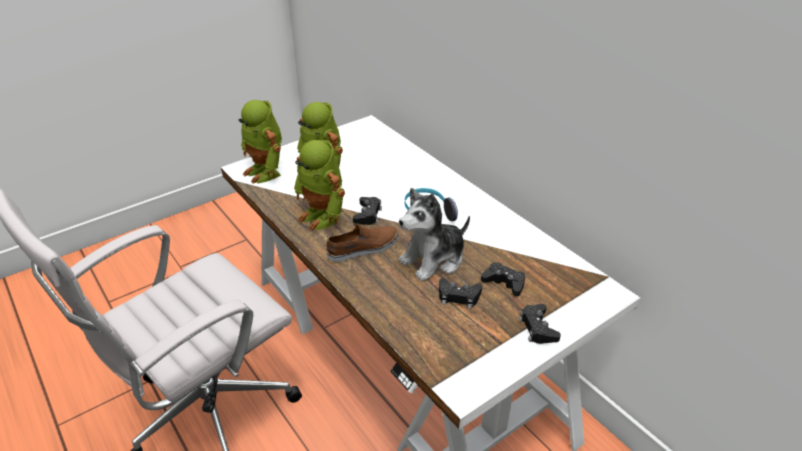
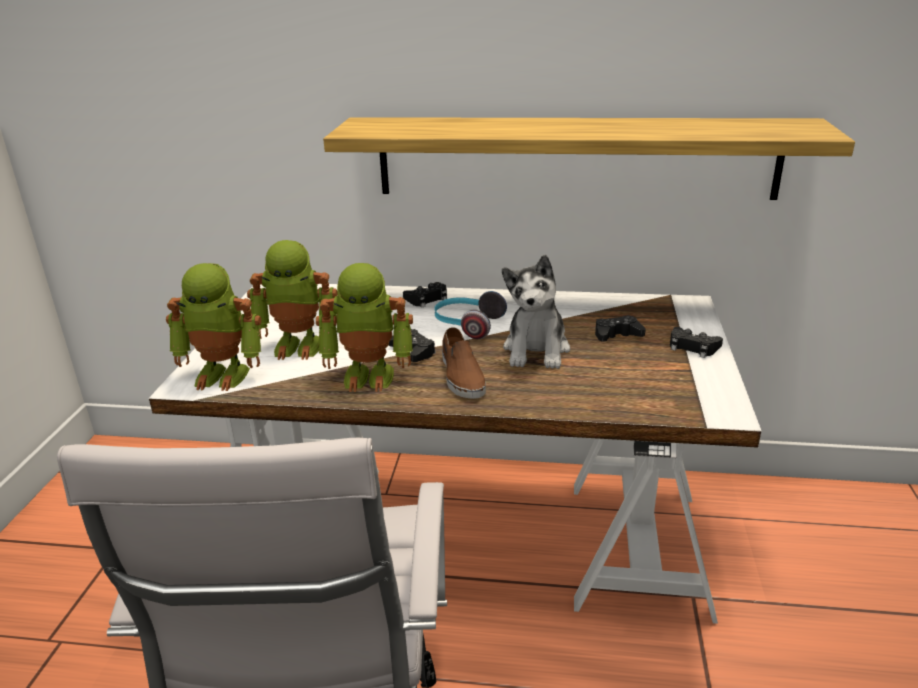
camera: 45 degrees left, 10 degrees down
(364, 248) = (461, 375): brown shoe -> brown shoe turned 150 degrees clockwise
(458, 296) = (604, 361): black game controller -> black game controller (427, 299)
(562, 120) = (575, 157): none -> shelf

